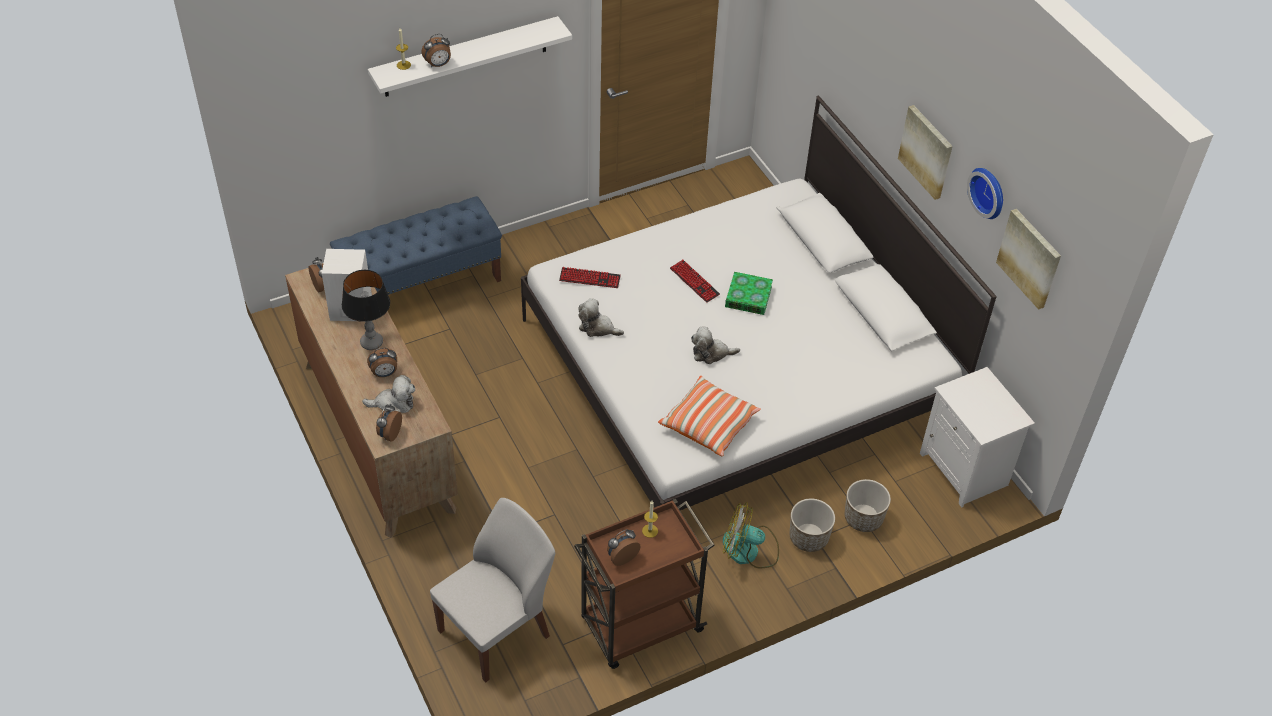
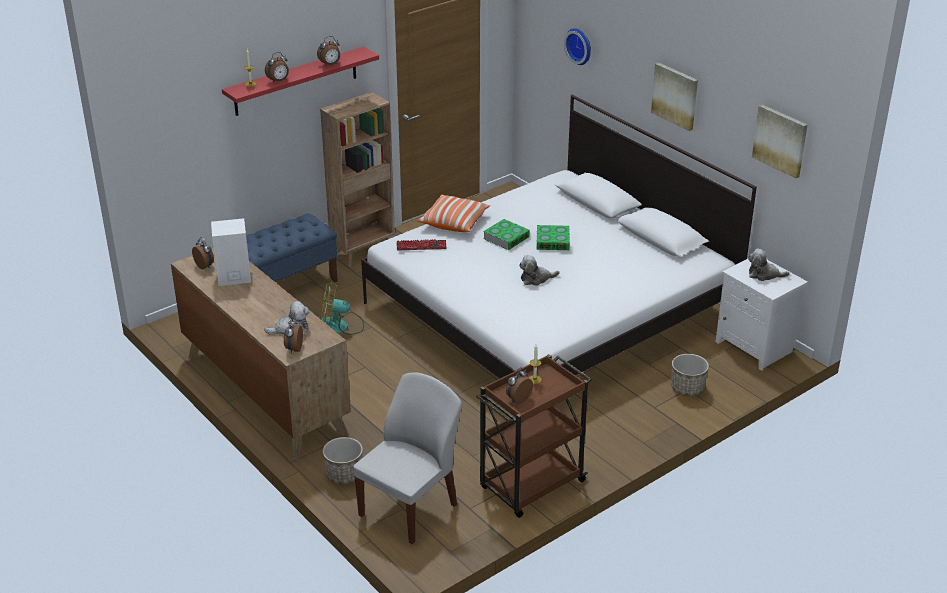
camera: 10 degrees left, 15 degrees down
(371, 343) = (258, 295): table lamp -> none
(384, 374) = (276, 312): alarm clock -> alarm clock (330, 64)
(465, 57) = (296, 81): white shelf -> red shelf
(543, 240) = (363, 251): none -> brown bookcase
(598, 328) = (438, 275): plush toy -> plush toy (764, 274)
(694, 282) = (506, 238): keyboard -> book
(709, 424) = (551, 321): pillow -> pillow (454, 222)
(749, 550) = (603, 422): fan -> fan (341, 326)
(808, 537) = (648, 407): planter -> planter (344, 475)
(989, 192) = (736, 102): wall clock -> wall clock (580, 45)

